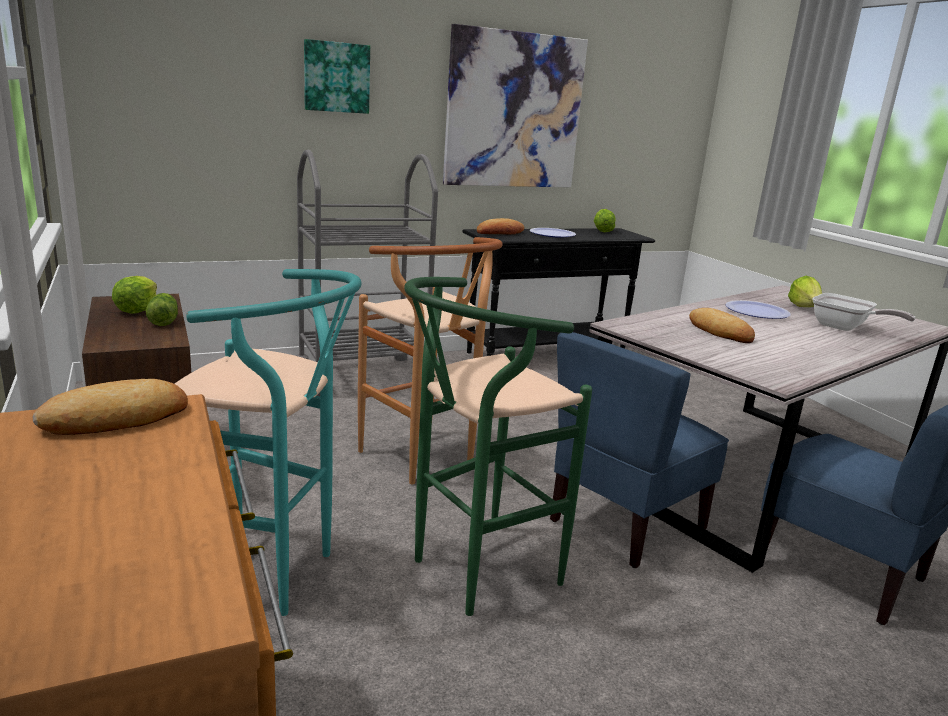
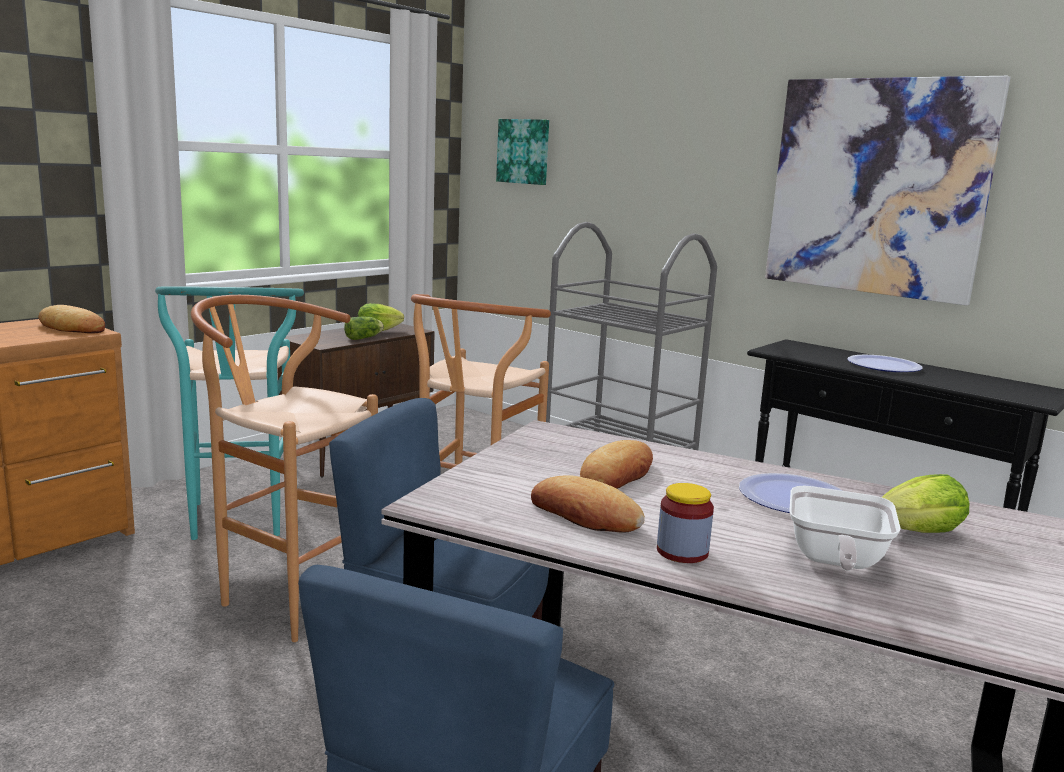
camera: 65 degrees right, 5 degrees down
(336, 77) = (660, 151): picture -> picture (524, 151)
(473, 574) = (286, 596): green stool -> brown stool
(500, 232) = (811, 349): bread -> bread (585, 515)
(602, 231) = (1005, 383): lettuce -> none
(841, 348) = (682, 552): none -> jar

